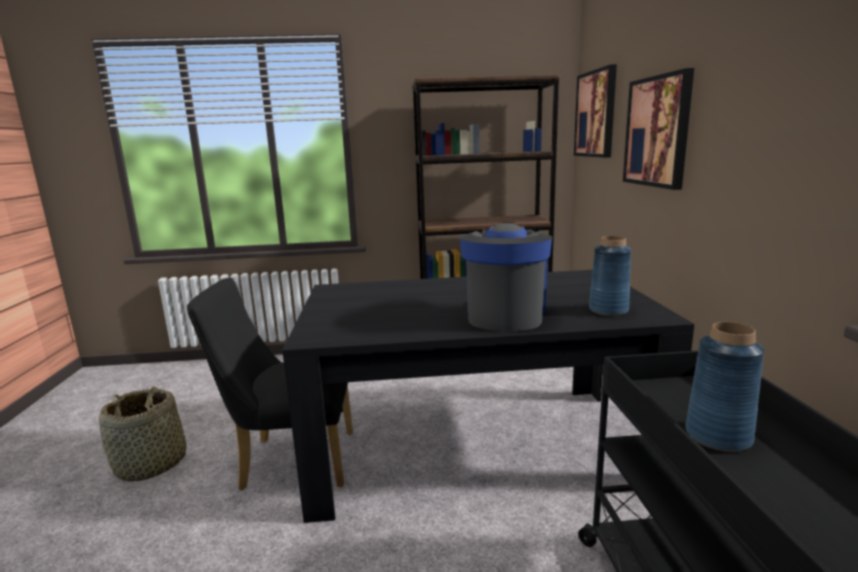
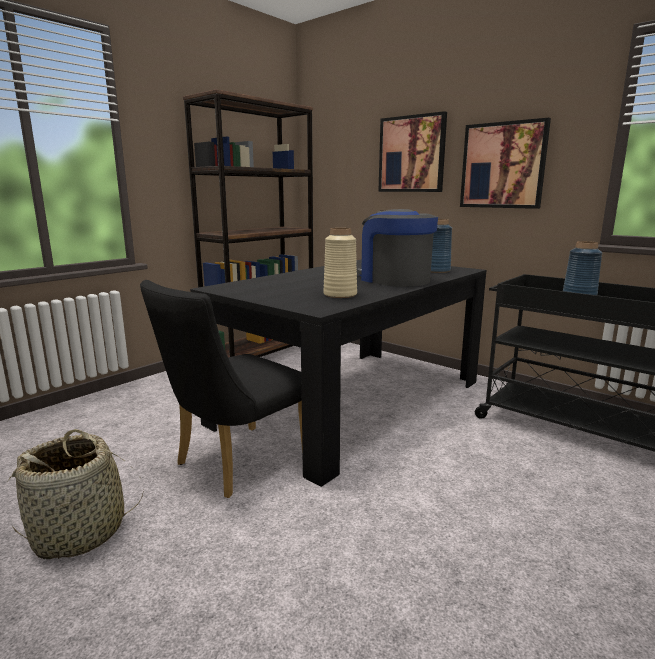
camera: 45 degrees left, 0 degrees up
(385, 323) = (340, 295): none -> beige vase
(596, 114) = (330, 143): picture -> picture (503, 165)

